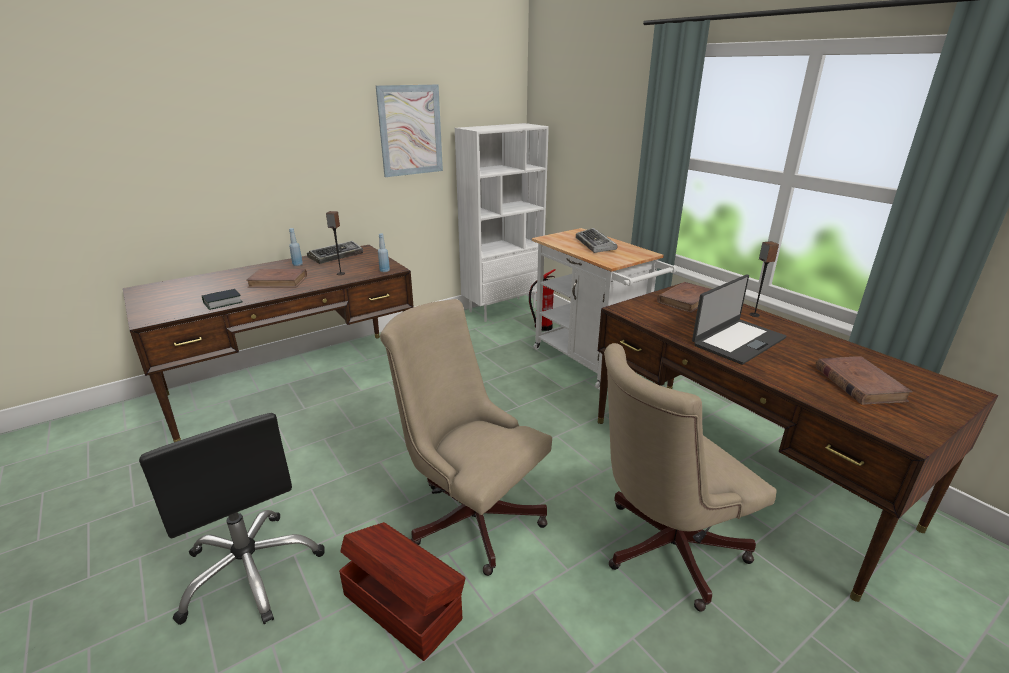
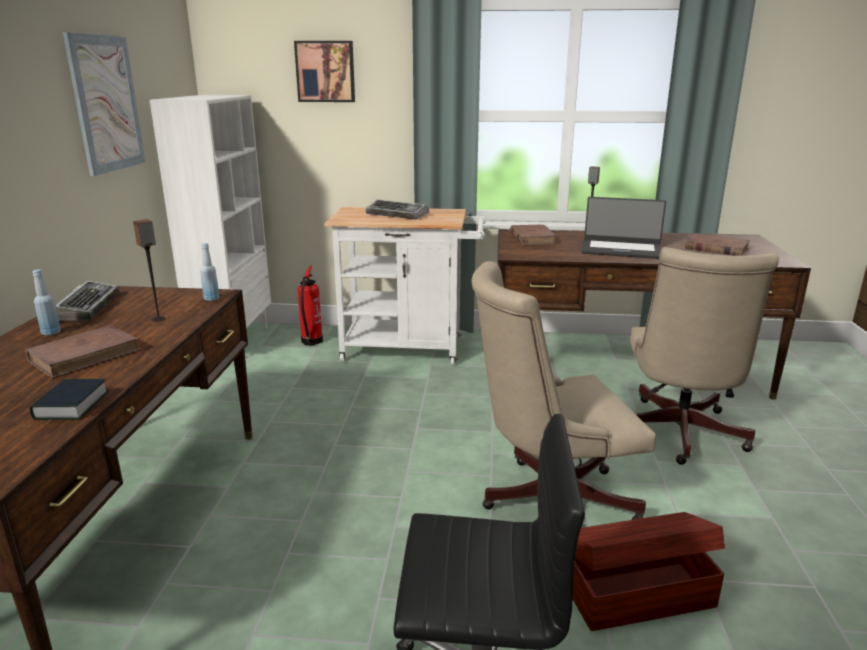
camera: 50 degrees left, 5 degrees down
(595, 111) = (325, 71): none -> picture
(737, 341) = (621, 250): laptop -> laptop turned 105 degrees clockwise

